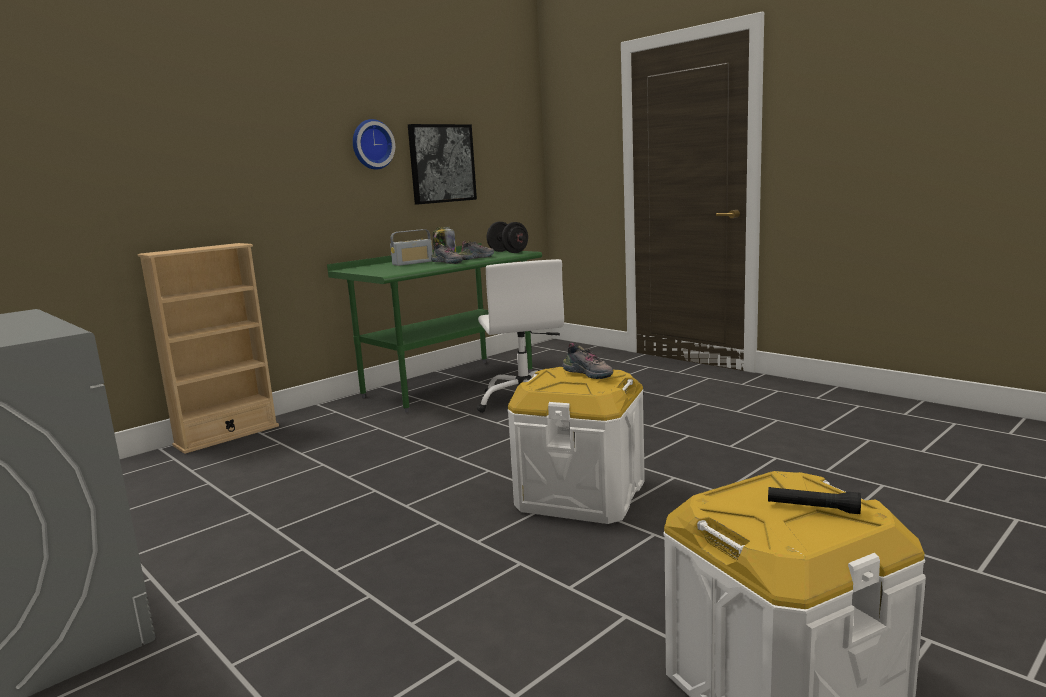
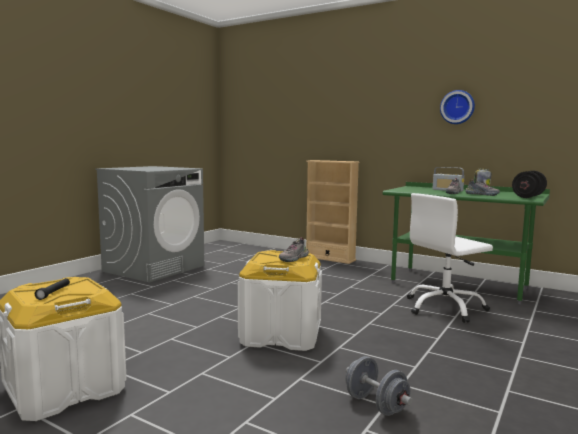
camera: 75 degrees right, 5 degrees down
(442, 163) = (522, 121): picture -> none
(776, 461) = (376, 405): none -> grey dumbbell

